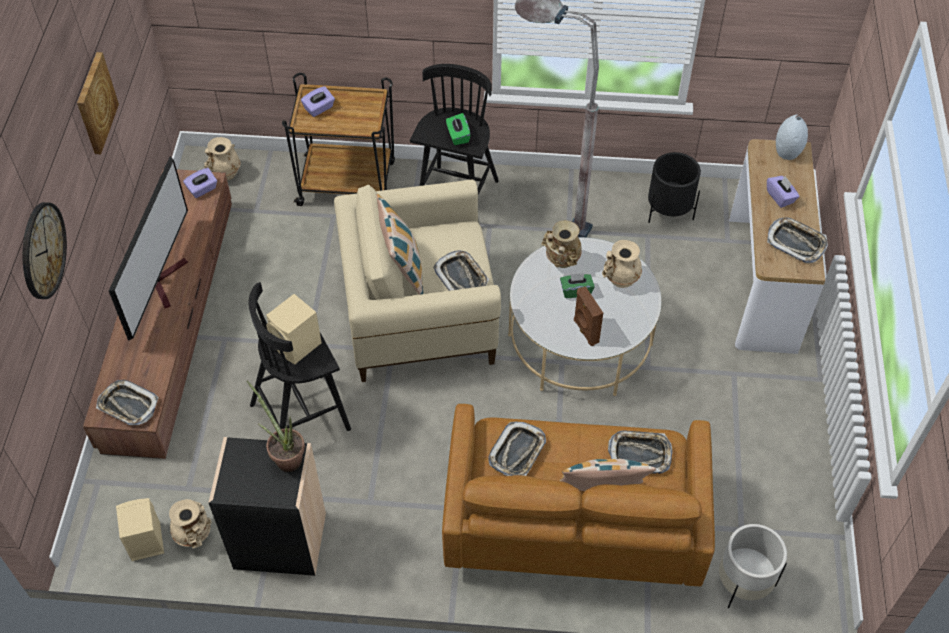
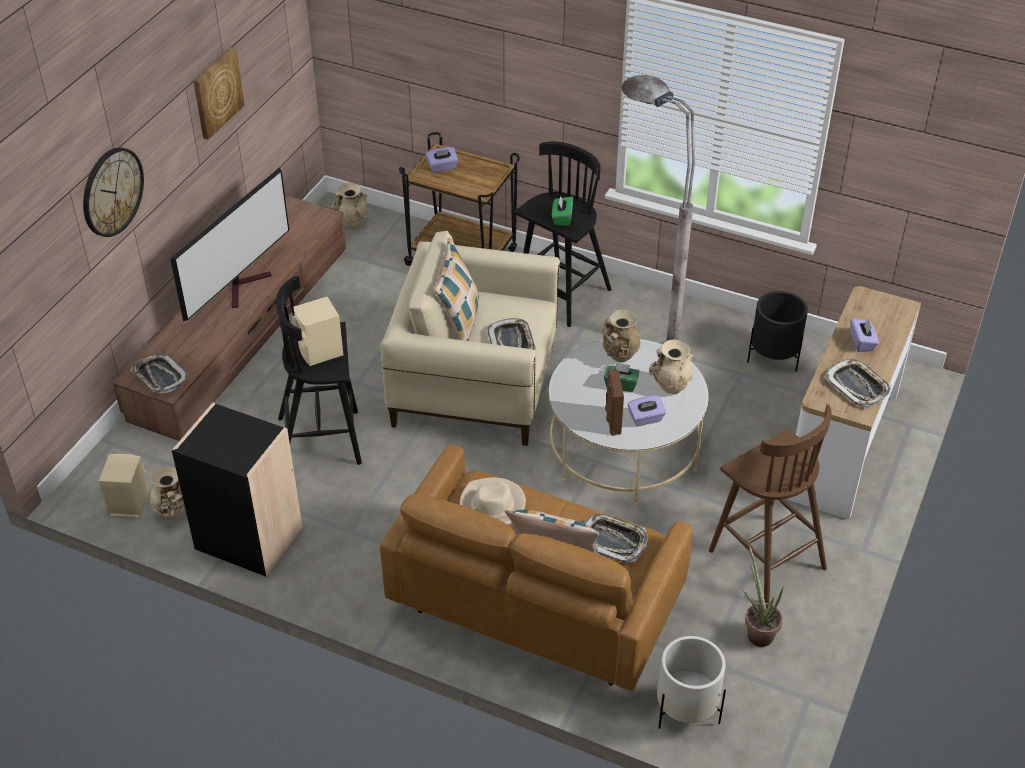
camera: 20 degrees right, 10 degrees down
(202, 189) = (315, 221): purple tissue box -> purple tissue box (646, 418)
(285, 456) = (258, 432): potted plant -> potted plant (757, 632)
(517, 452) = (492, 506): tray -> beige hat
(743, 412) = (764, 557): none -> brown stool
(786, 152) = (890, 305): grey vase -> none

